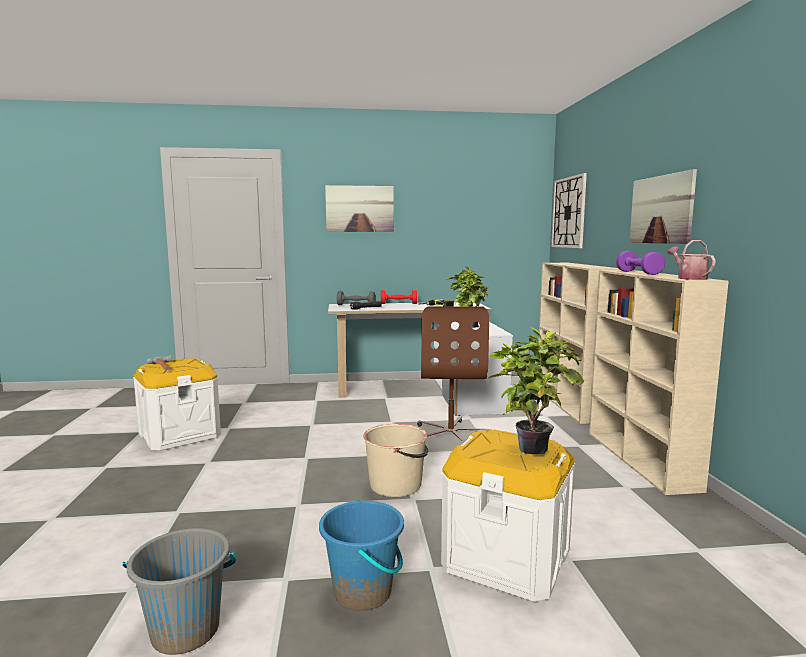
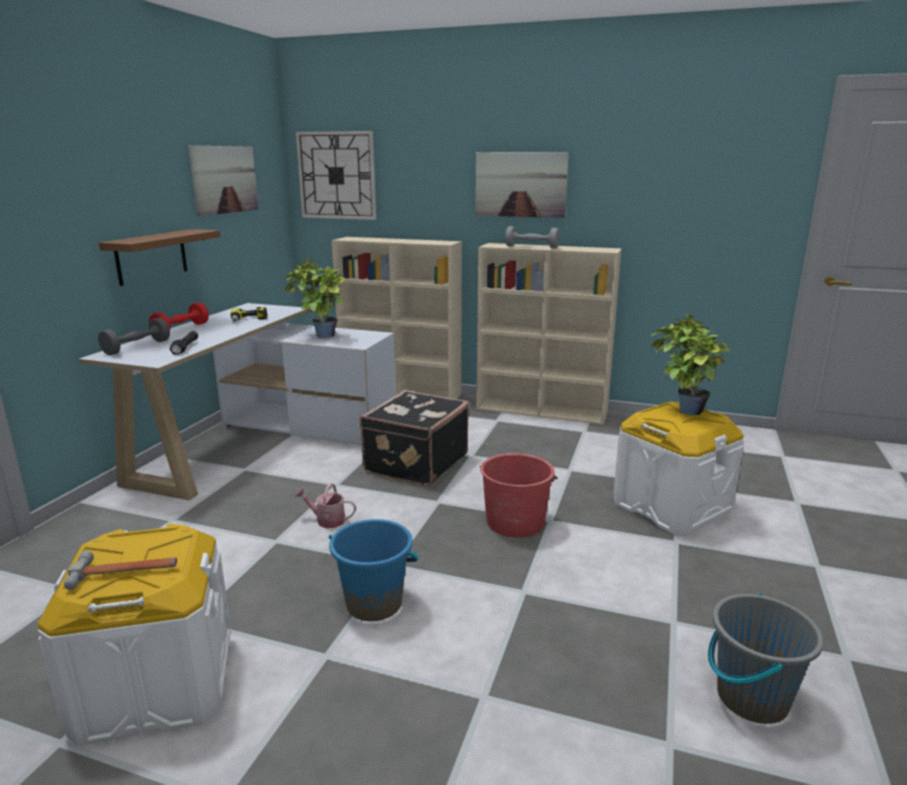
camera: 65 degrees left, 10 degrees up
(359, 208) = (86, 174): picture -> picture (224, 179)
(363, 592) = (704, 582): blue bucket -> blue bucket (374, 603)
(396, 485) = (515, 522): beige bucket -> red bucket
(397, 258) = (151, 256): none -> brown shelf
(451, 434) = (414, 463): brown office chair -> black suitcase
(638, 273) = (531, 247): purple dumbbell -> grey dumbbell
(689, 278) = (597, 249): watering can -> watering can (327, 520)

